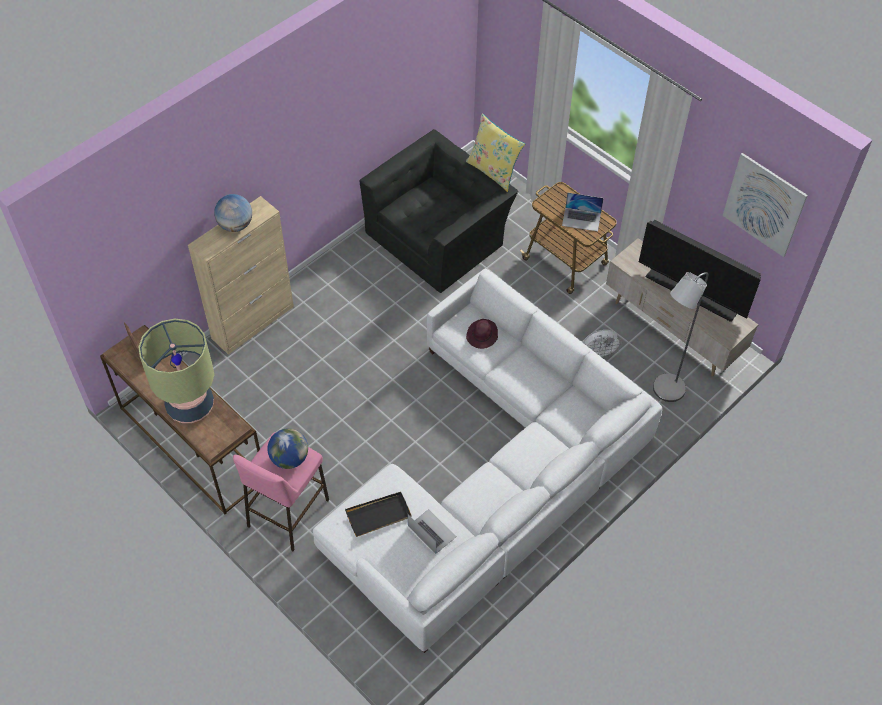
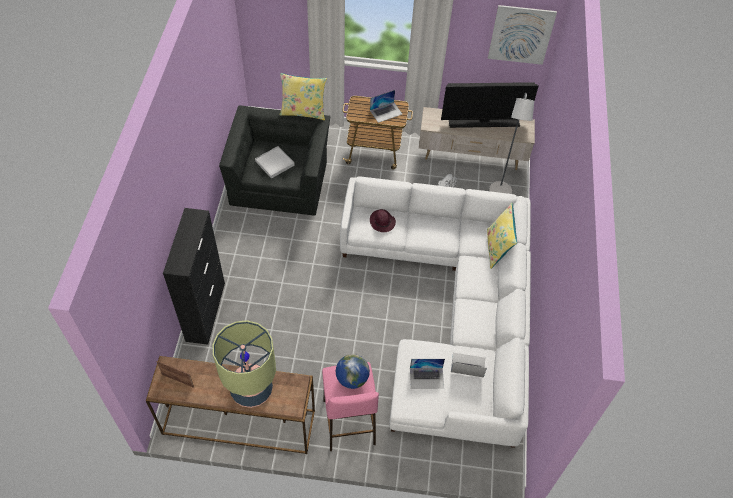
camera: 40 degrees left, 0 degrees up
(236, 225) = (186, 238): globe -> none
(253, 322) = (206, 311): beige cabinet -> black cabinet
(379, 515) = (427, 378): black tray -> laptop
(428, 211) = (274, 163): none -> white tray
(580, 439) = (497, 249): none -> yellow pillow

